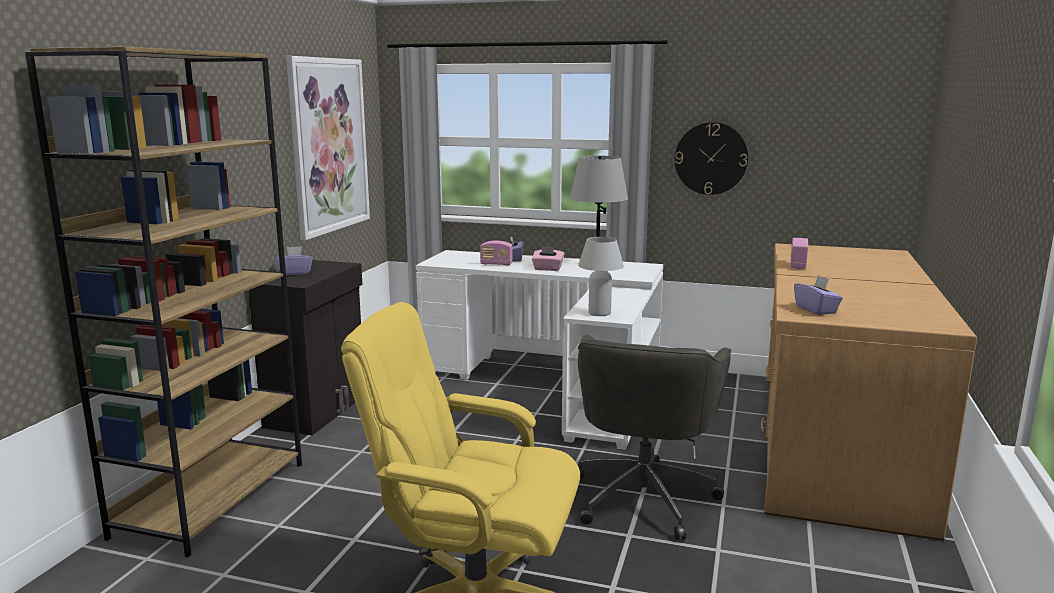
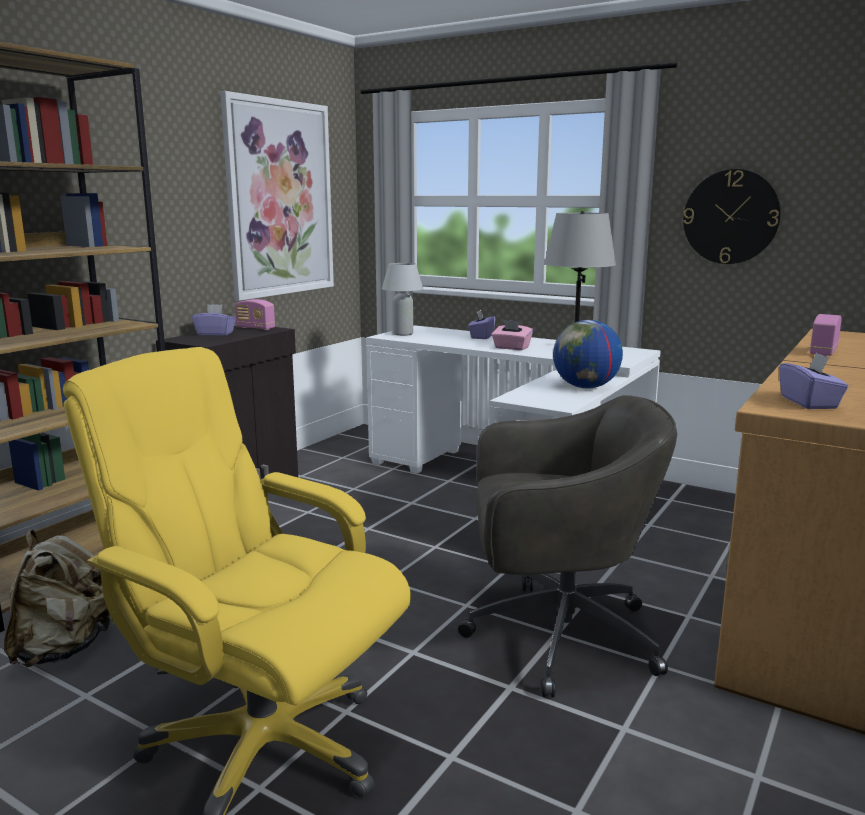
camera: 15 degrees right, 0 degrees up
(258, 561) = (63, 649): none -> beige backpack
(496, 264) = (456, 341): radio -> radio (255, 328)
(599, 313) = (539, 398): white table lamp -> white table lamp (403, 334)
(626, 301) = (585, 387): none -> globe
(643, 495) = (556, 637): grey office chair -> grey office chair turned 120 degrees counterclockwise

